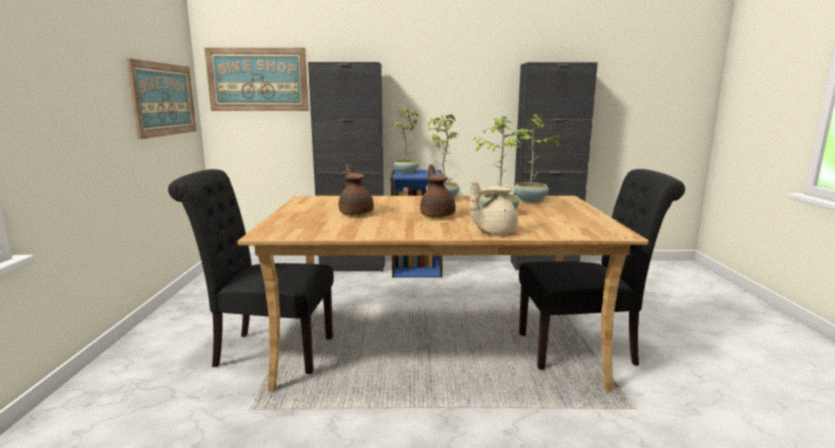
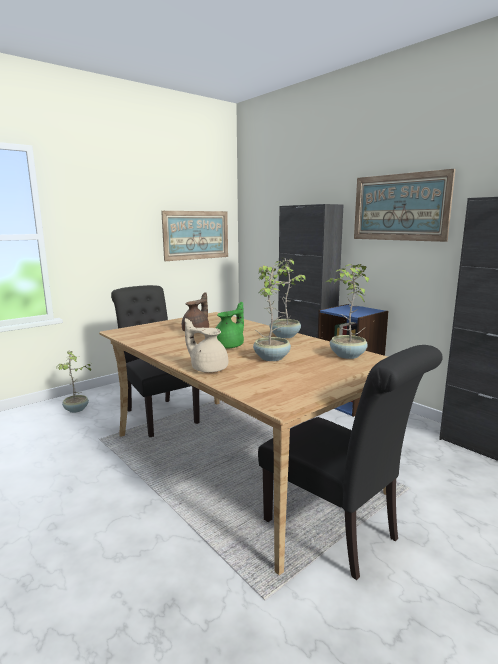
camera: 50 degrees right, 0 degrees up
(258, 79) = (267, 219): picture -> picture (400, 207)
(407, 172) = (346, 308): potted plant -> potted plant (76, 410)
(437, 215) = (229, 346): brown teapot -> green teapot

